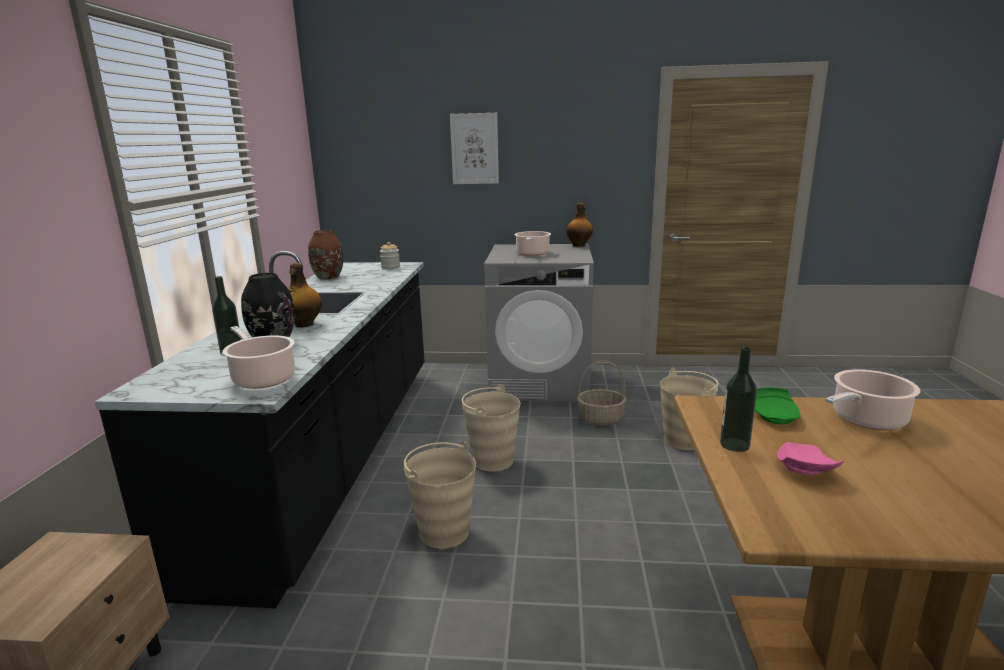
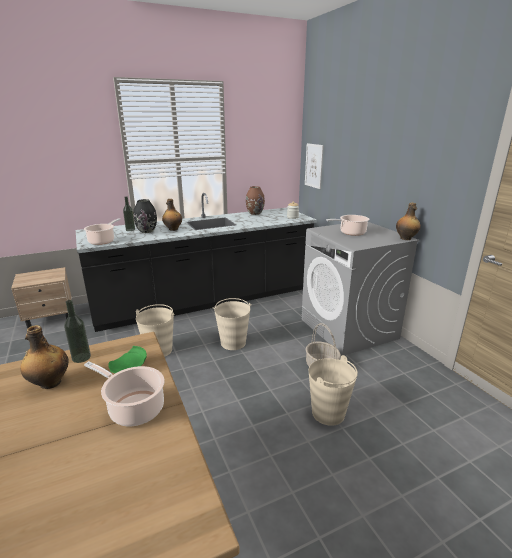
camera: 60 degrees right, 5 degrees up
(474, 149) = (366, 146): picture -> picture (314, 166)
(803, 469) = (49, 383): pink plate -> bottle

